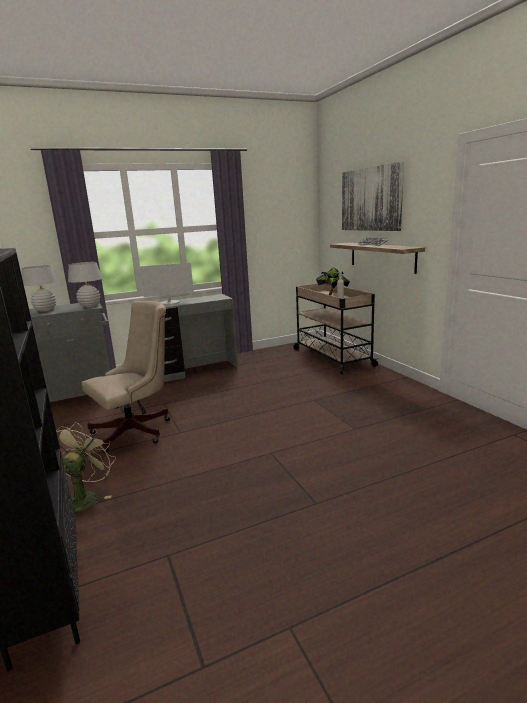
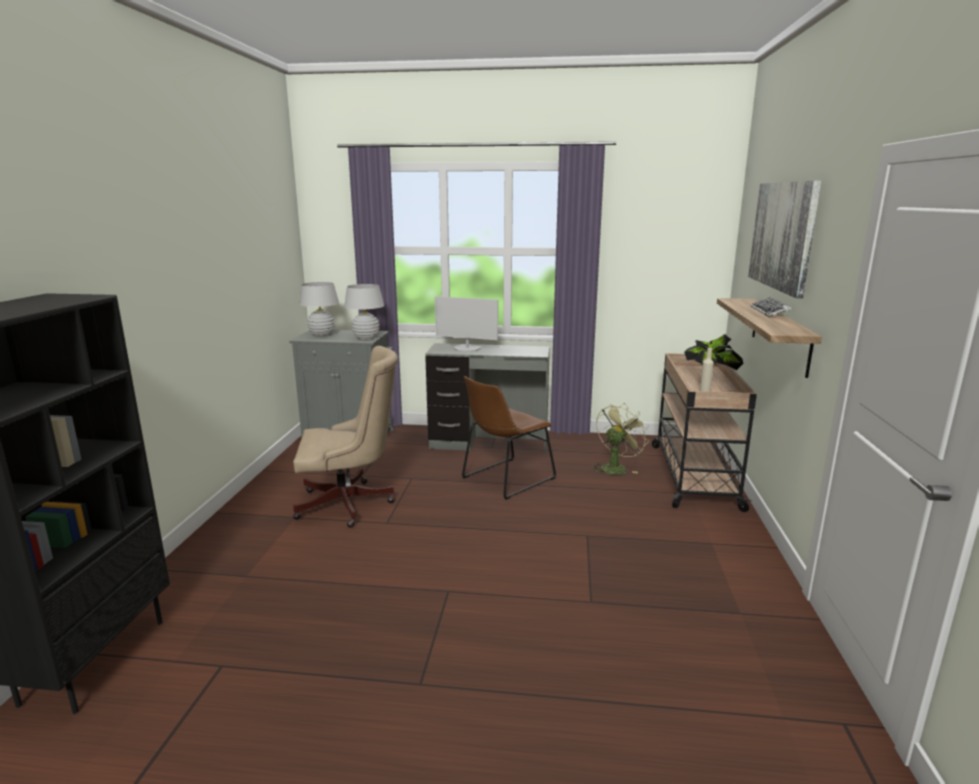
camera: 30 degrees right, 0 degrees up
(84, 497) = (228, 564): green fan -> green fan (615, 467)
(229, 386) = (505, 479): none -> brown chair

